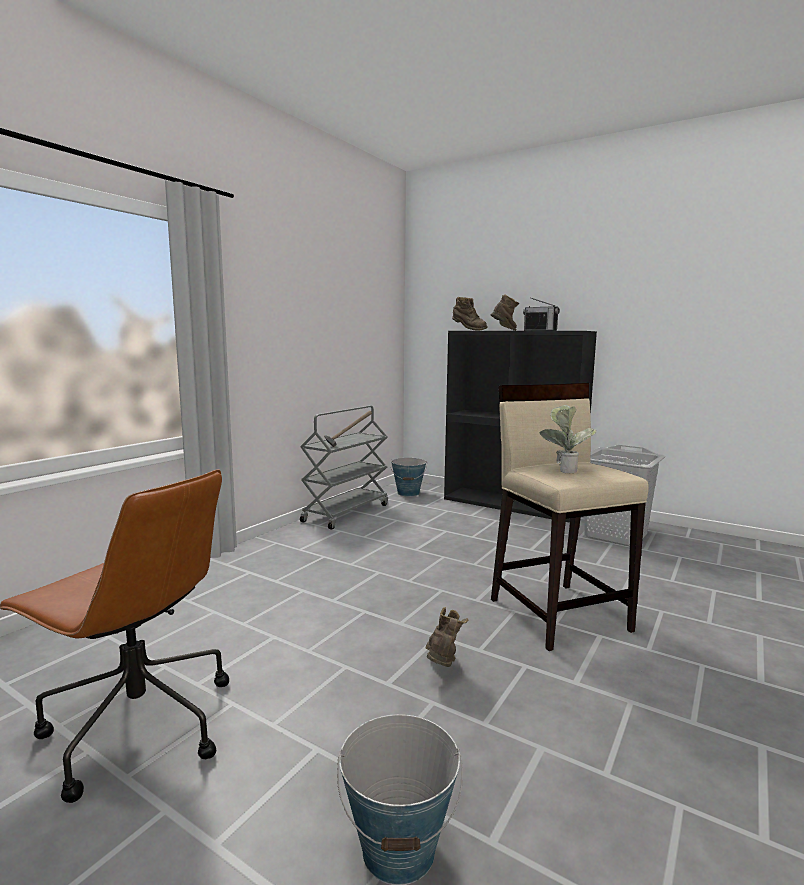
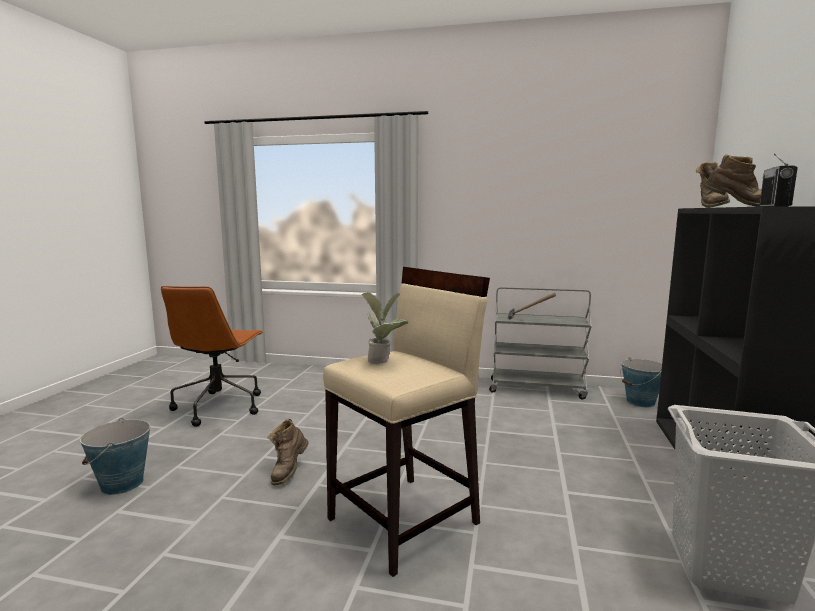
camera: 70 degrees right, 0 degrees up
(442, 666) = (288, 472): brown boot -> brown boot turned 120 degrees clockwise

